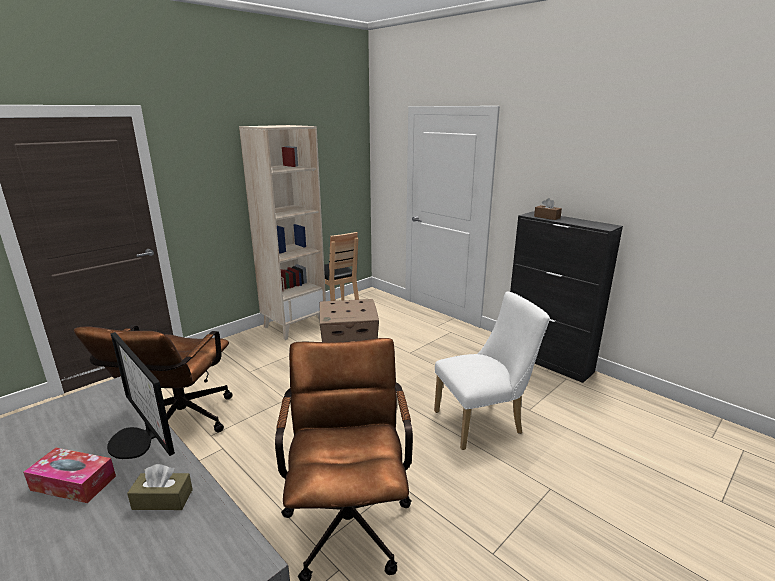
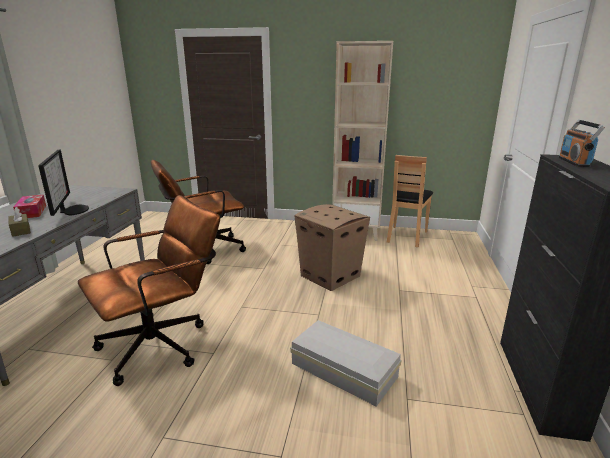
camera: 55 degrees right, 0 degrees up
(137, 441) = (72, 210): monitor -> monitor turned 150 degrees clockwise
(483, 422) = (344, 371): white chair -> white storage box
(547, 217) = (574, 162): brown tissue box -> radio

